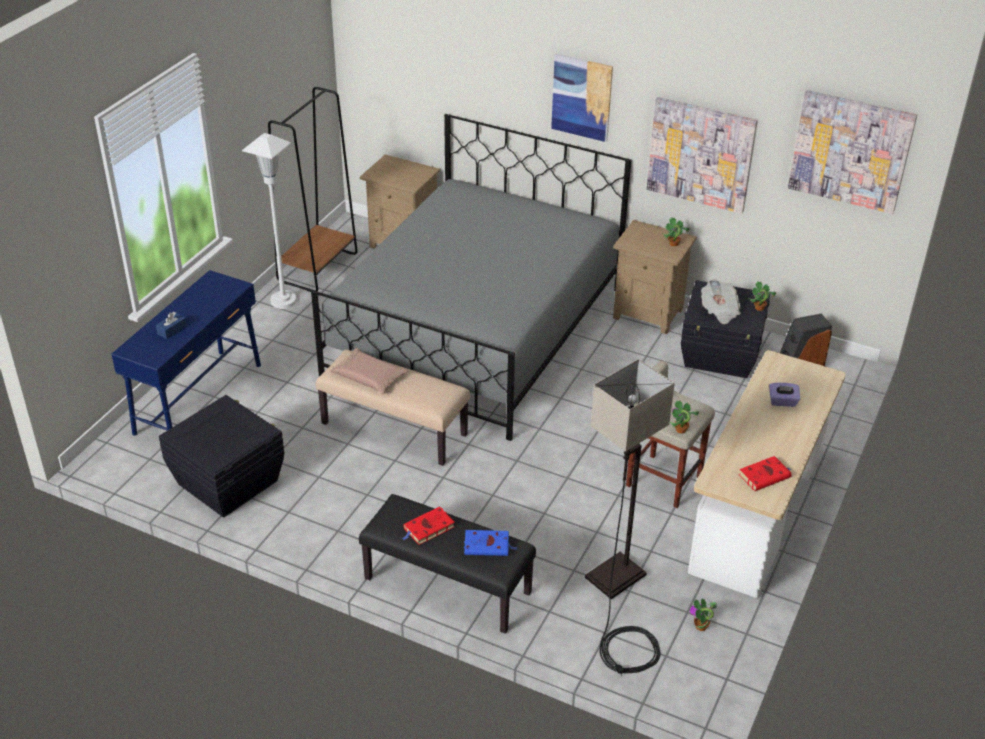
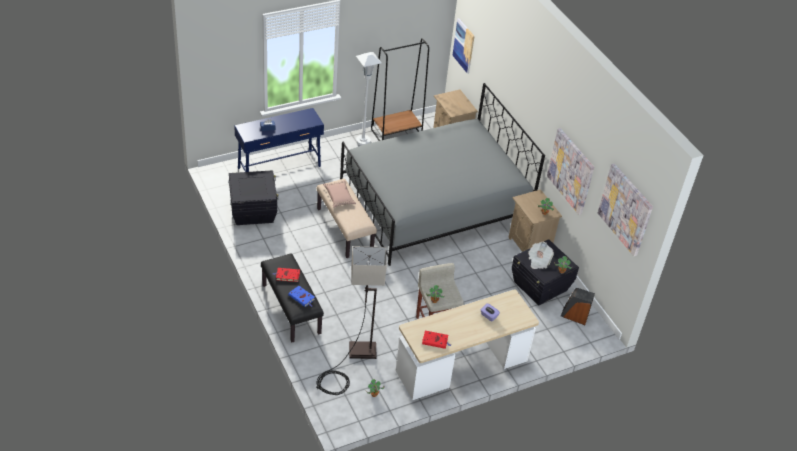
camera: 35 degrees right, 5 degrees up
(582, 97) = (534, 108): picture -> picture (464, 45)

